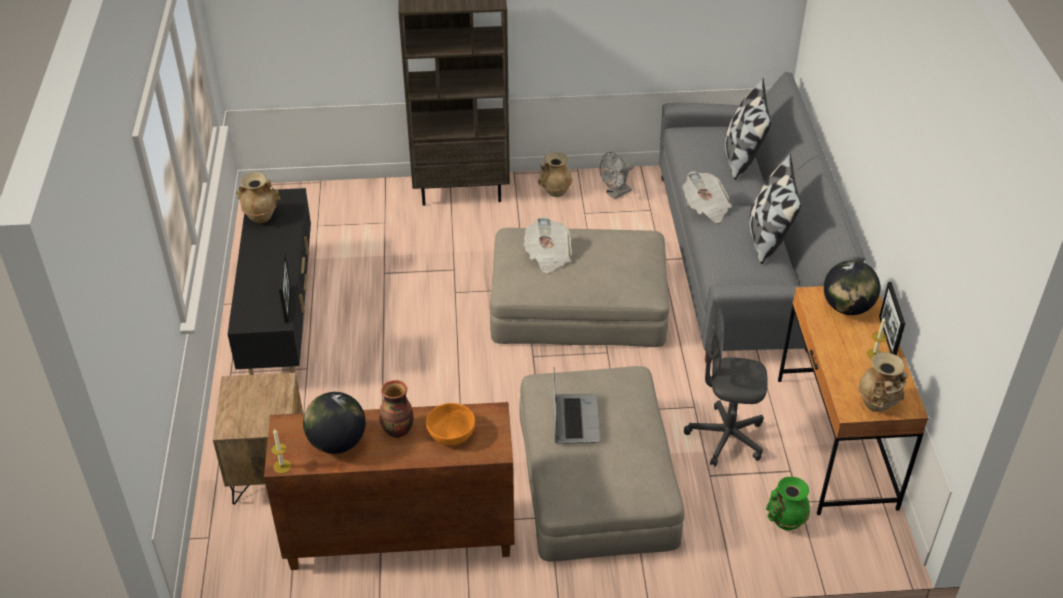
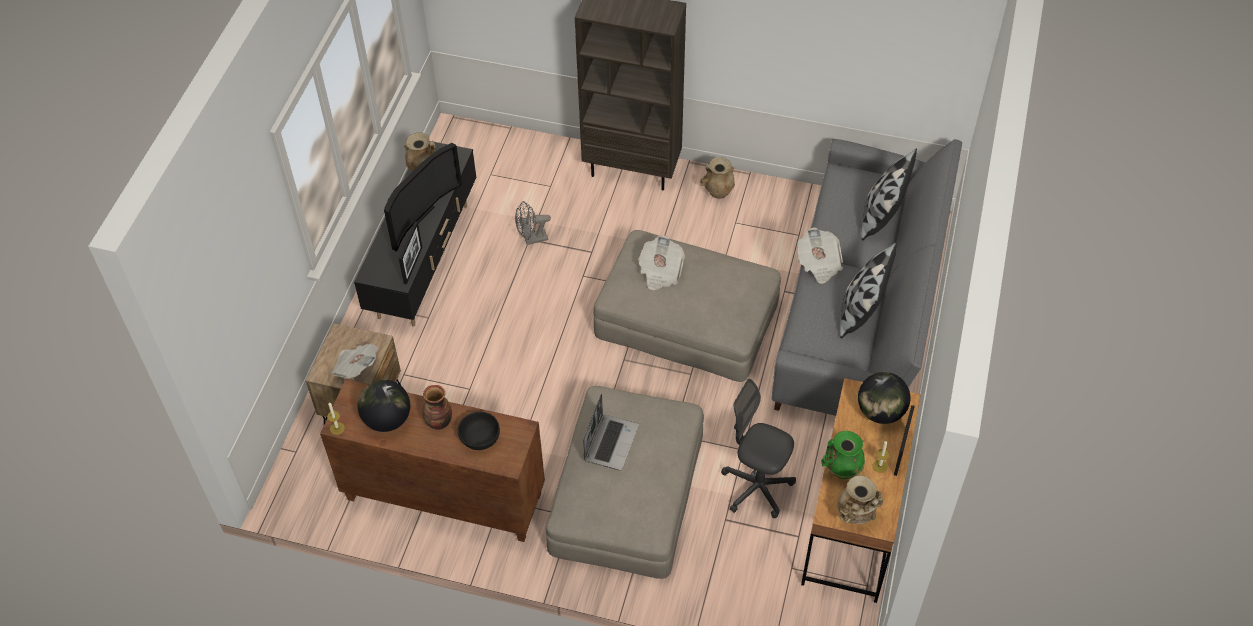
camera: 20 degrees right, 10 degrees up
(267, 412) = (356, 367): none -> newspaper
(271, 256) = (417, 213): none -> television
(451, 433) = (479, 437): orange bowl -> black bowl
(615, 194) = (774, 209): grey fan -> grey fan (532, 239)
(784, 521) = (769, 582): green vase -> green vase (841, 469)

